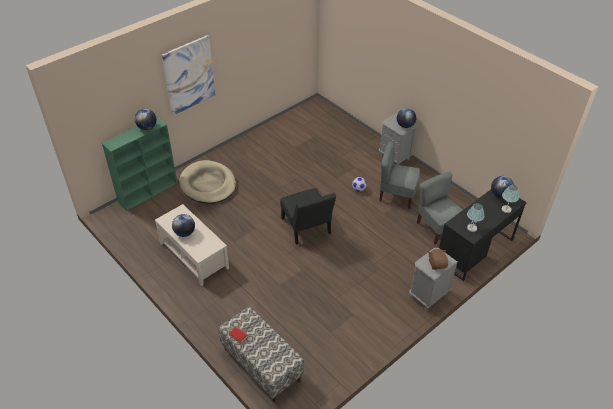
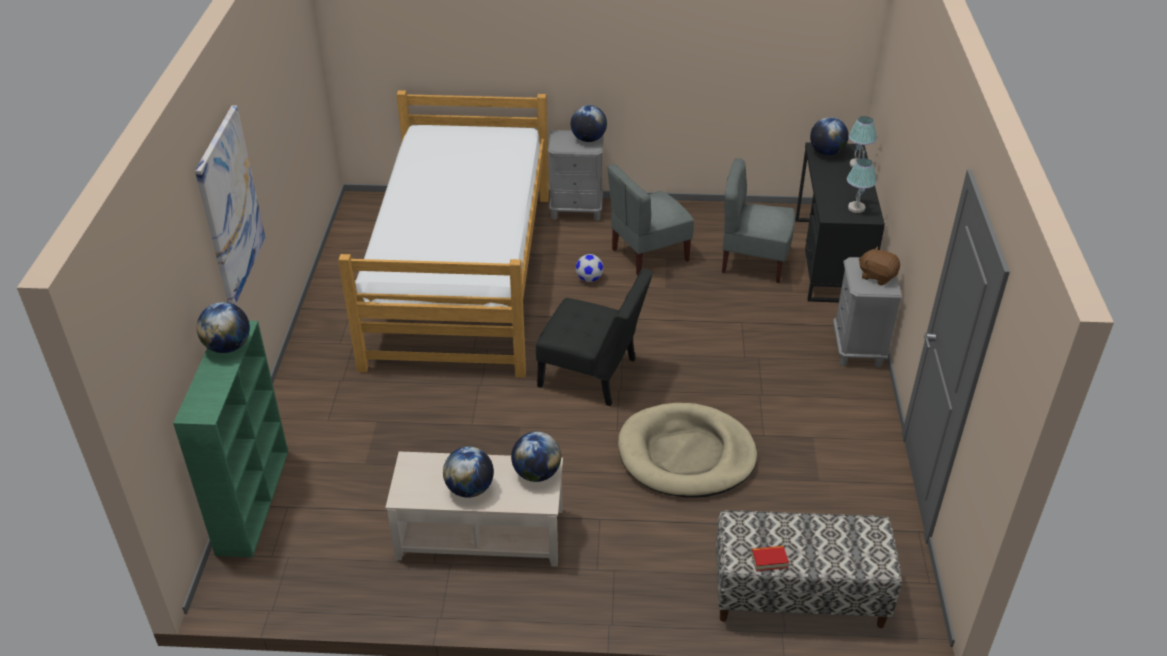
camera: 45 degrees left, 5 degrees down
(208, 184) = (348, 418): beige dog bed -> beige dog bed (686, 455)
(211, 244) = (536, 473): none -> globe
(313, 157) = (462, 276): none -> bed

